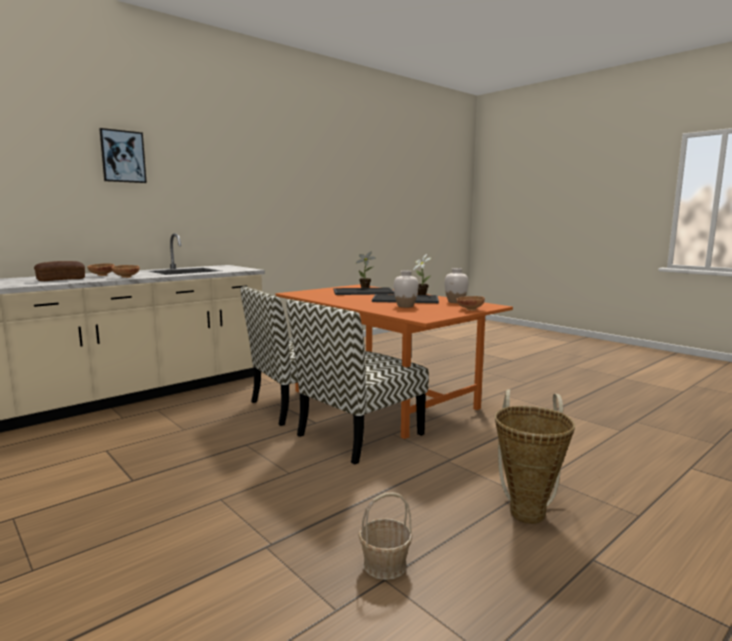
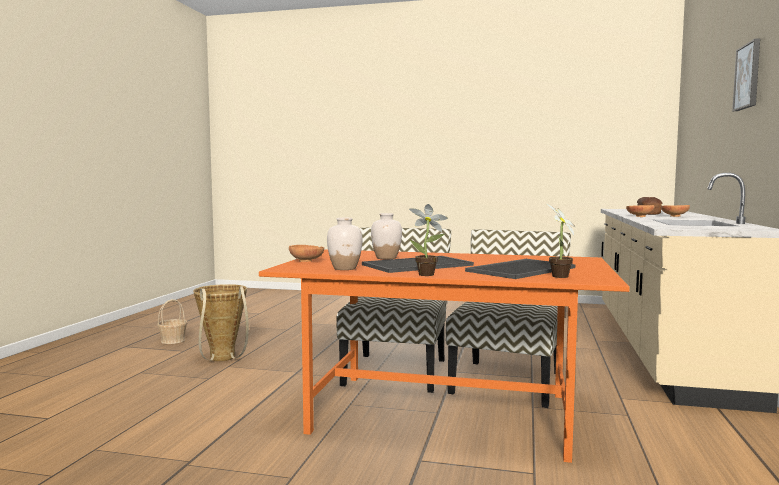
camera: 145 degrees right, 5 degrees down
(384, 564) = (291, 331): basket -> basket (173, 340)

